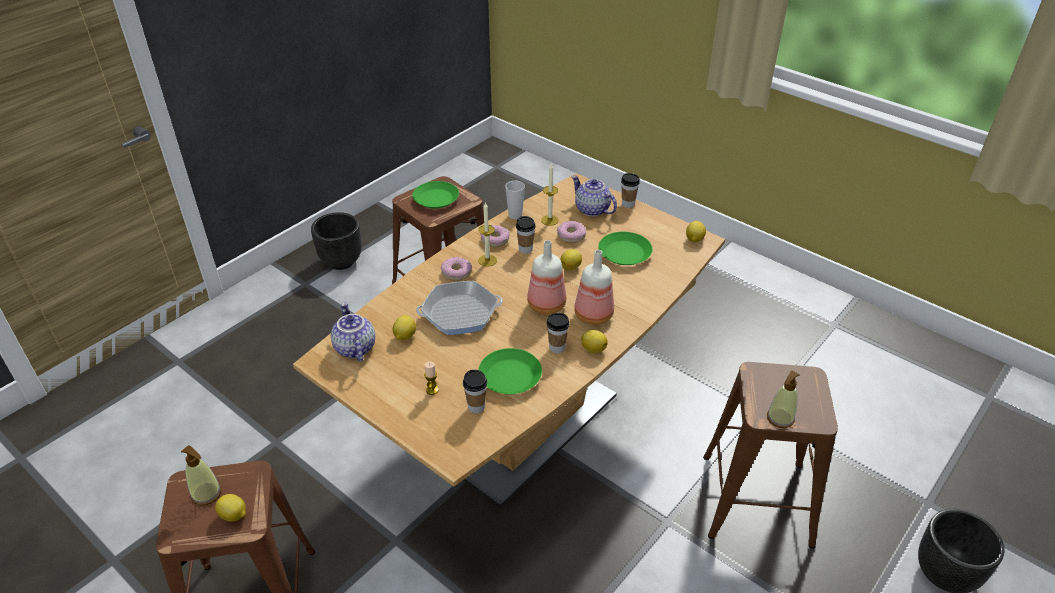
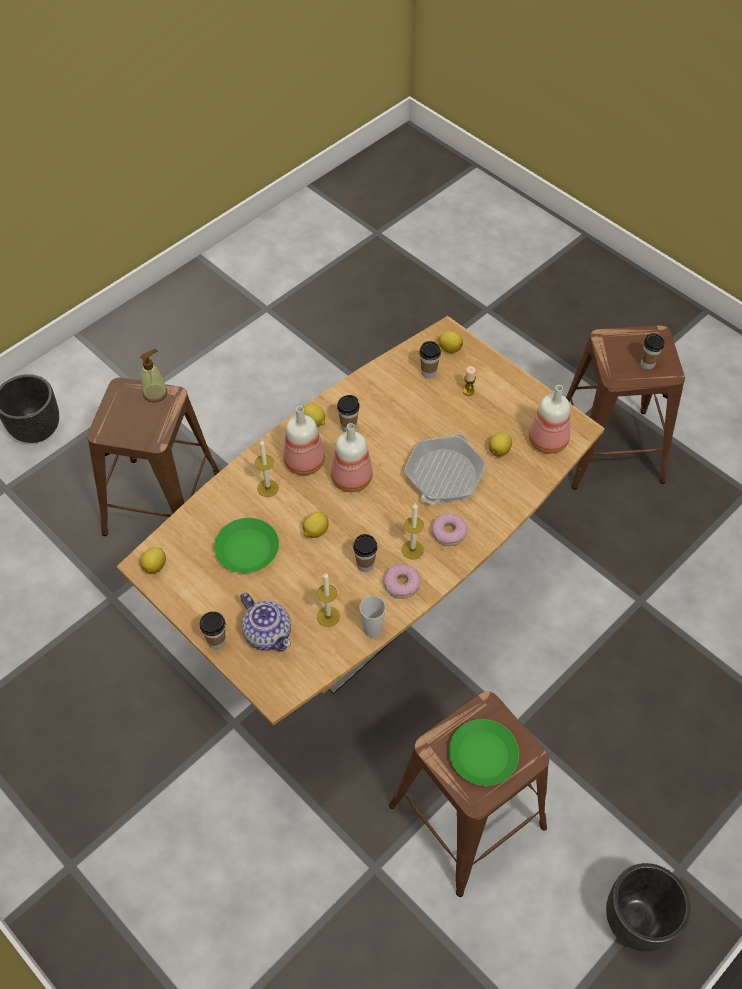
camera: 175 degrees left, 15 degrees up
(206, 494) = (647, 364): soap dispenser -> cup
(234, 516) = (618, 346): lemon -> lemon (449, 348)
(354, 348) = (548, 440): teapot -> bottle
(460, 313) = (444, 475): frying pan -> frying pan turned 60 degrees counterclockwise
(509, 376) = (397, 400): green plate -> none
(571, 235) = (305, 584): donut -> none
(621, 294) = (267, 488): none -> candle

